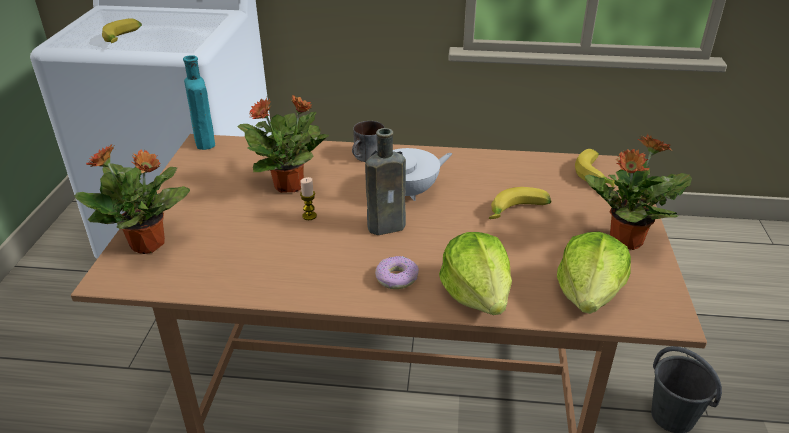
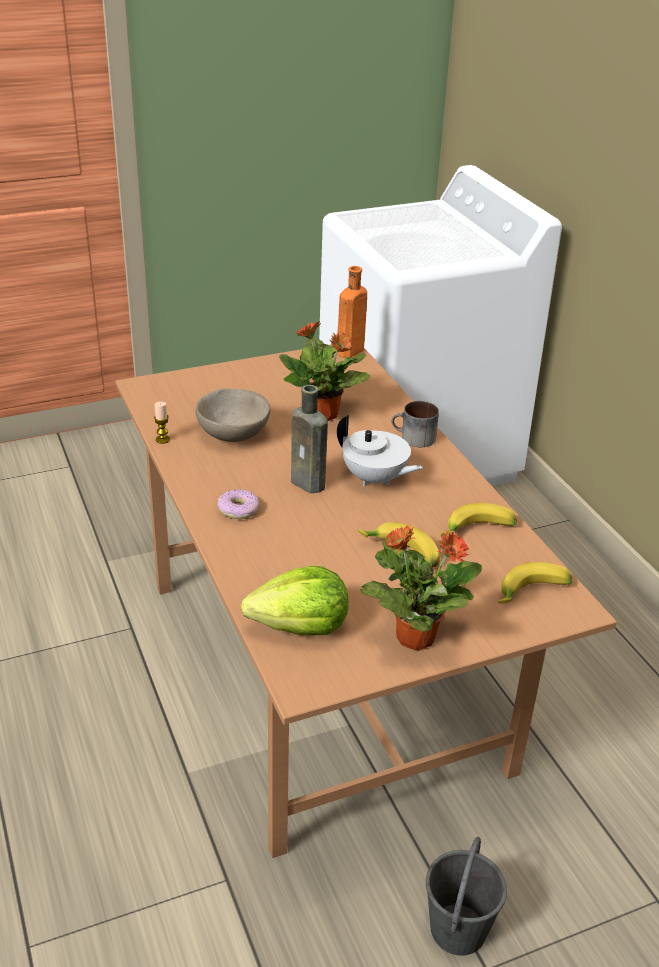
camera: 60 degrees right, 0 degrees up
(124, 39) = (388, 235): banana -> banana (478, 531)
(149, 244) = (190, 385): potted plant -> none
(205, 143) = (349, 352): turquoise bottle -> orange bottle
(269, 243) = (234, 434): none -> beige bowl
(309, 216) = (288, 439): candle -> candle (162, 439)
(477, 294) = (250, 558): lettuce -> none

